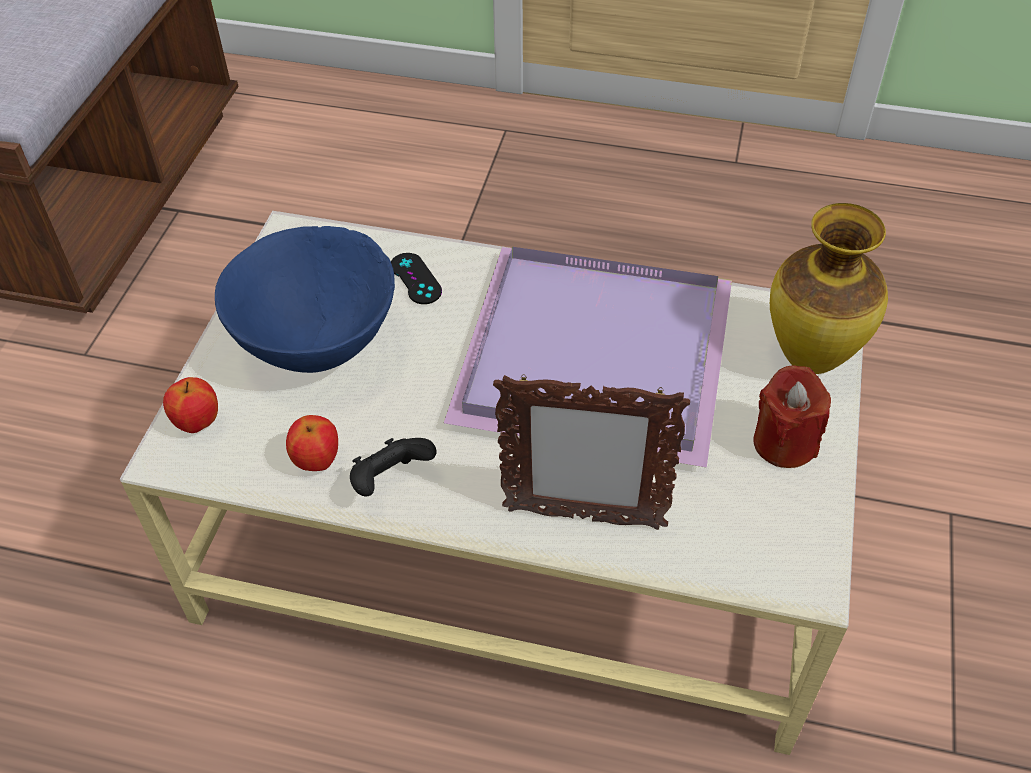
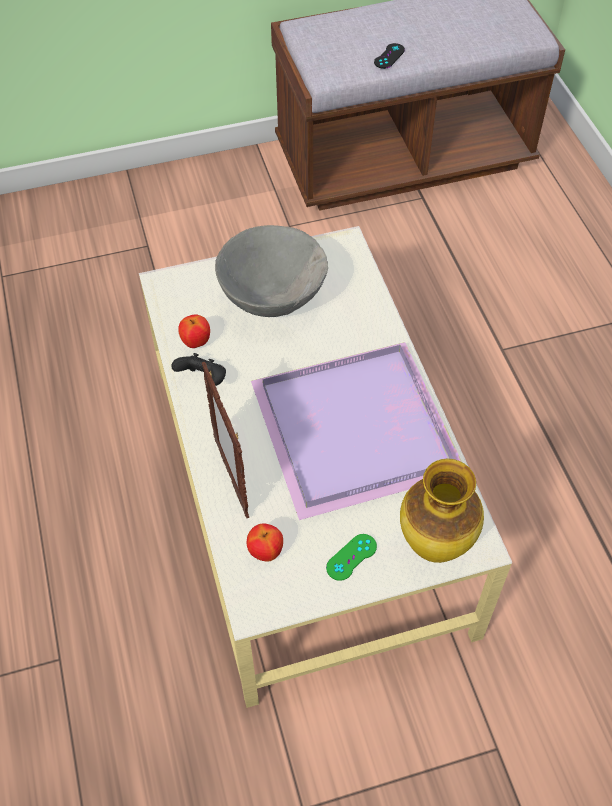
camera: 60 degrees right, 5 degrees up
(198, 423) = (189, 282): apple -> apple (265, 552)
(318, 346) = (272, 301): blue bowl -> grey bowl
(415, 279) = (353, 316): black game controller -> black game controller (389, 56)
(784, 443) = (351, 557): red candle -> green game controller

